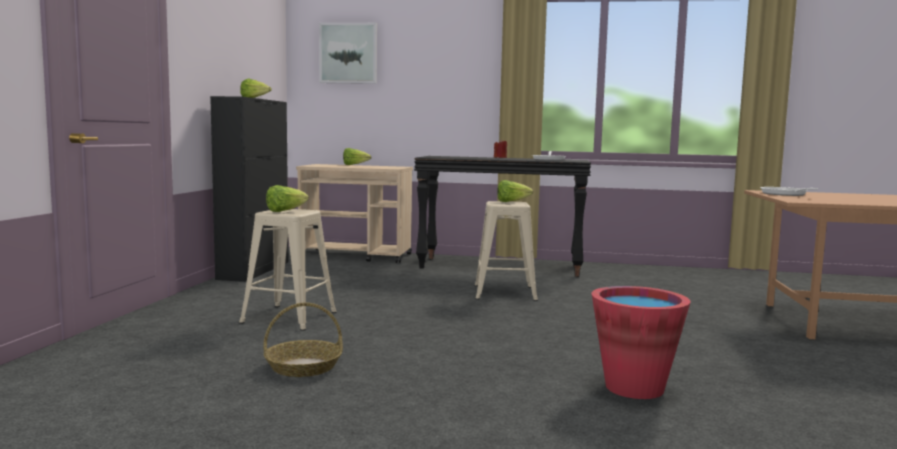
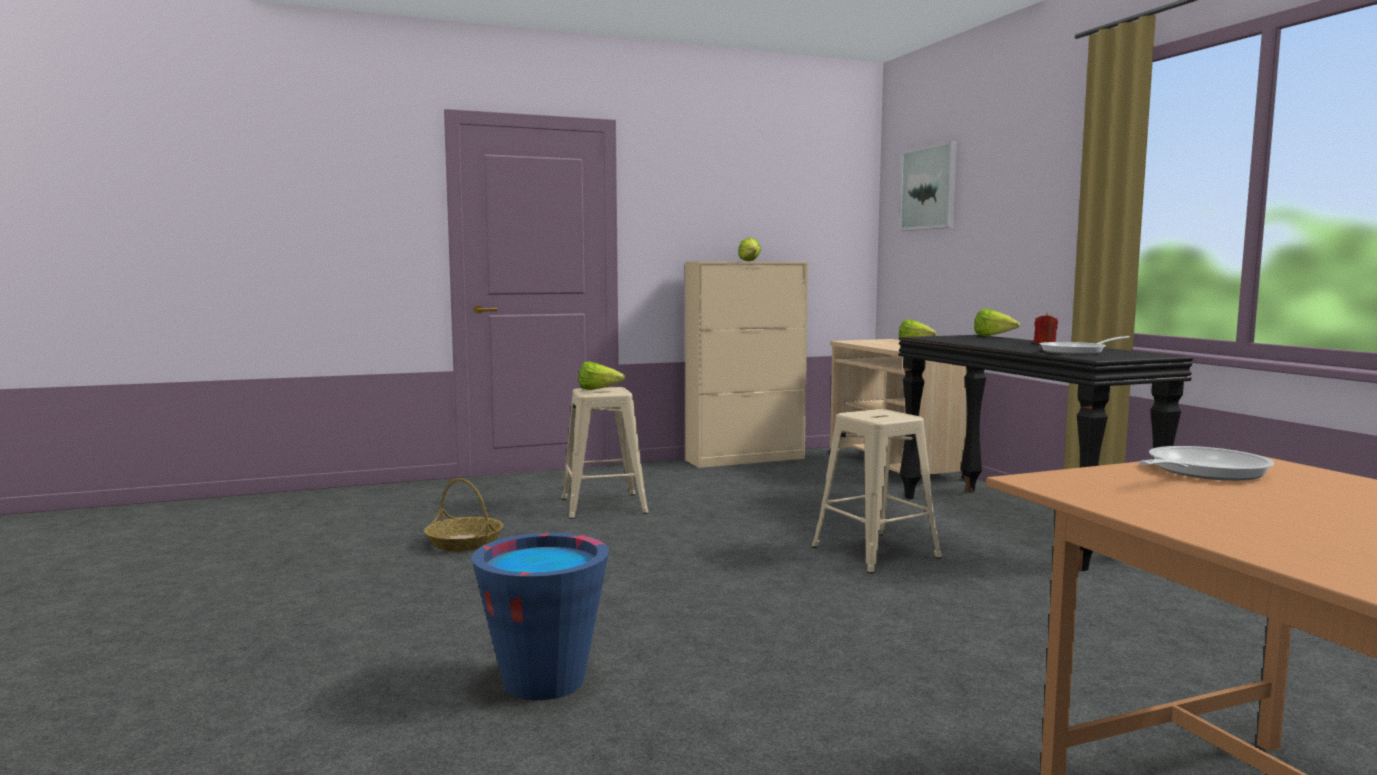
camera: 60 degrees right, 0 degrees up
(254, 270) = (746, 459): black cabinet -> beige cabinet
(512, 202) = (896, 414): lettuce -> lettuce (993, 336)
(634, 388) = (544, 680): red bucket -> blue bucket

